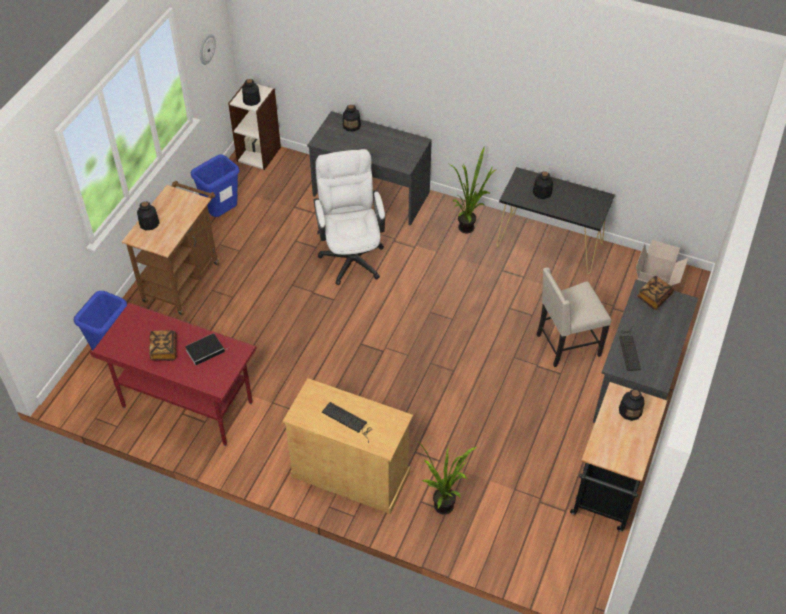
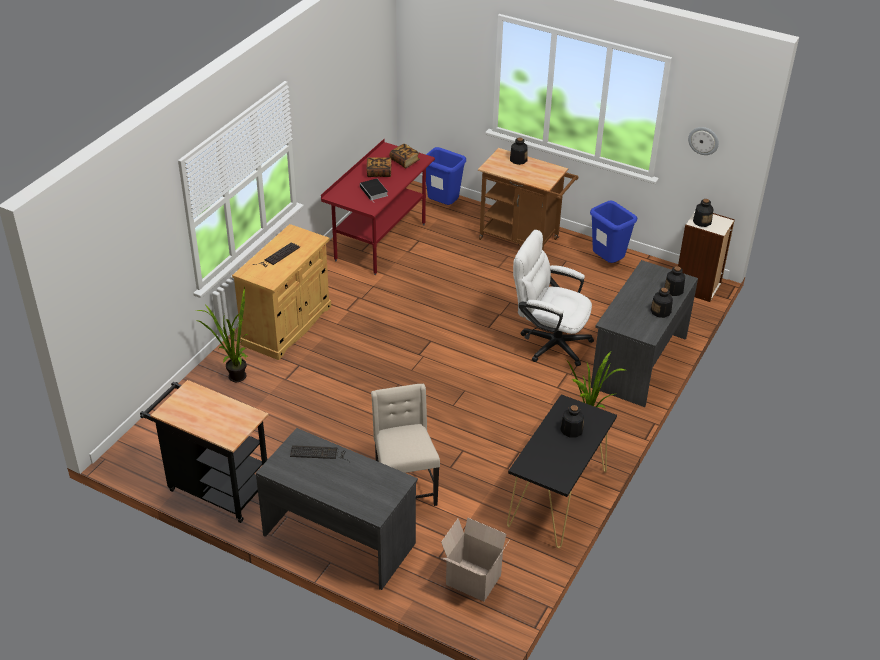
camera: 95 degrees right, 10 degrees down
(351, 254) = (549, 342): white office chair -> white office chair turned 150 degrees counterclockwise
(630, 411) = (228, 421): bottle -> bottle (661, 311)
(654, 297) = (387, 487): book -> book (404, 161)

